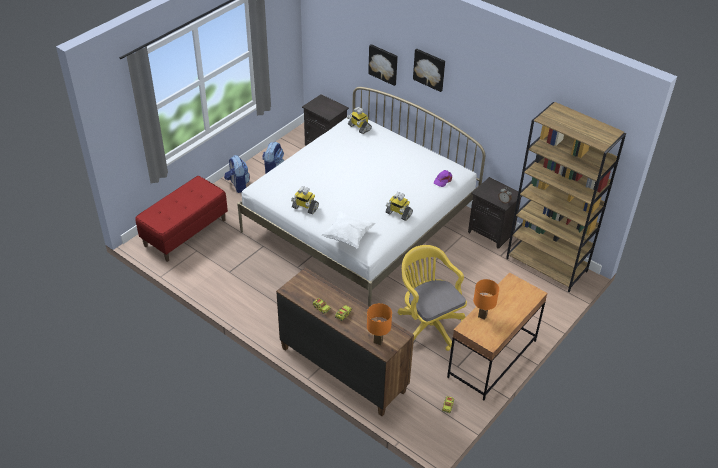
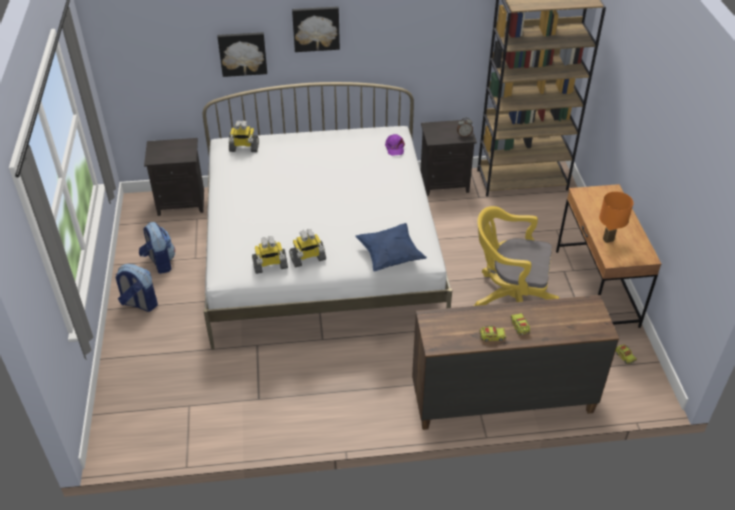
camera: 45 degrees left, 0 degrees up
(185, 232) = (147, 396): red bench -> none
(348, 236) = (390, 256): white pillow -> blue pillow
(377, 342) = (585, 326): orange table lamp -> none
(398, 213) = (403, 203): toy robot -> toy robot (270, 266)

